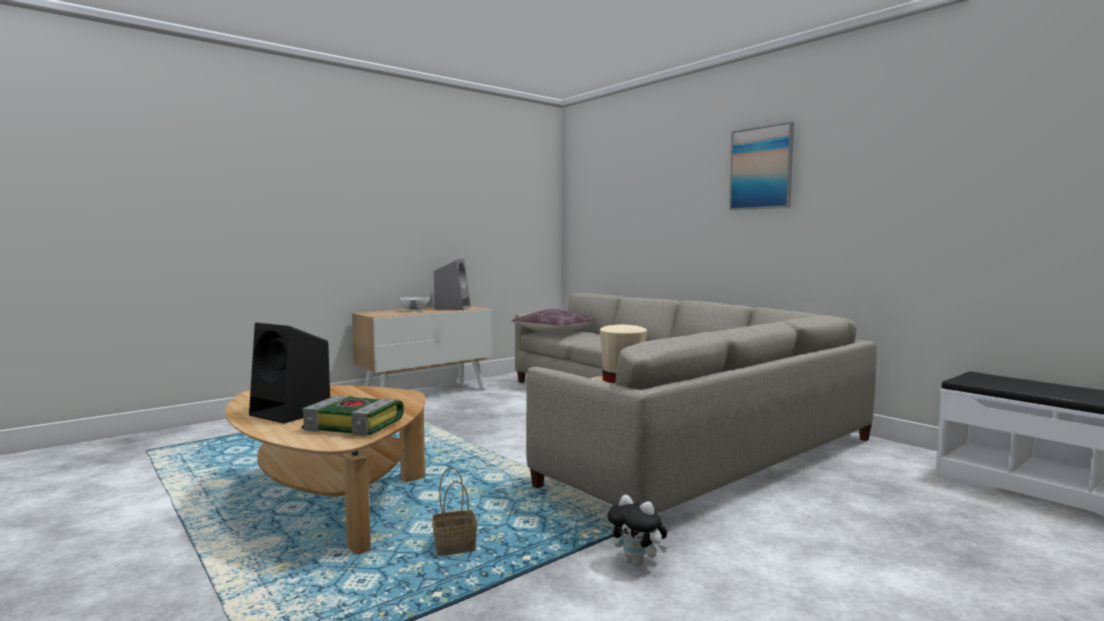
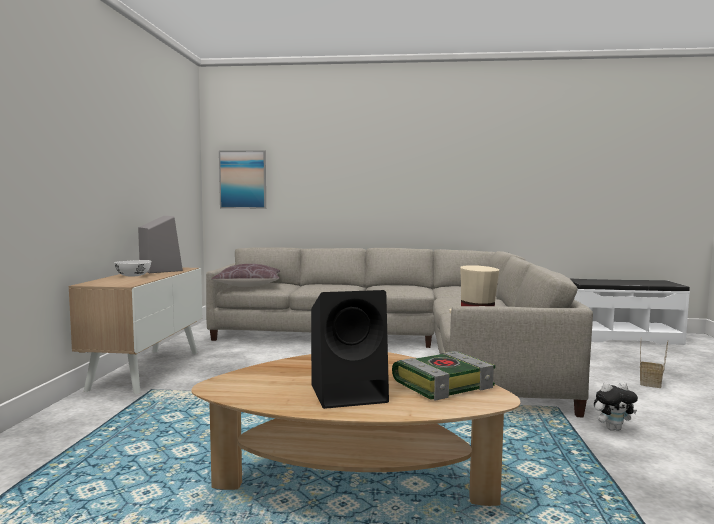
camera: 45 degrees left, 0 degrees up
(453, 548) = (529, 468): basket -> basket (651, 383)
(761, 168) = (422, 146): picture -> picture (243, 179)

